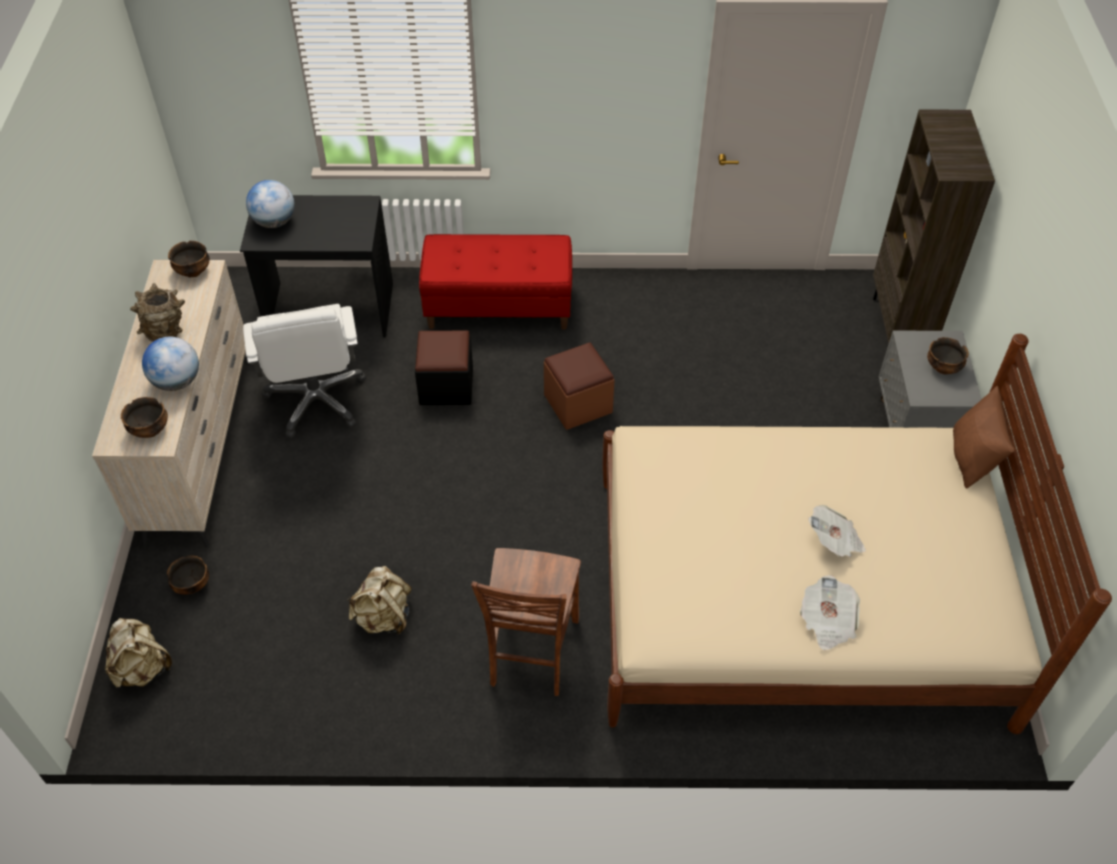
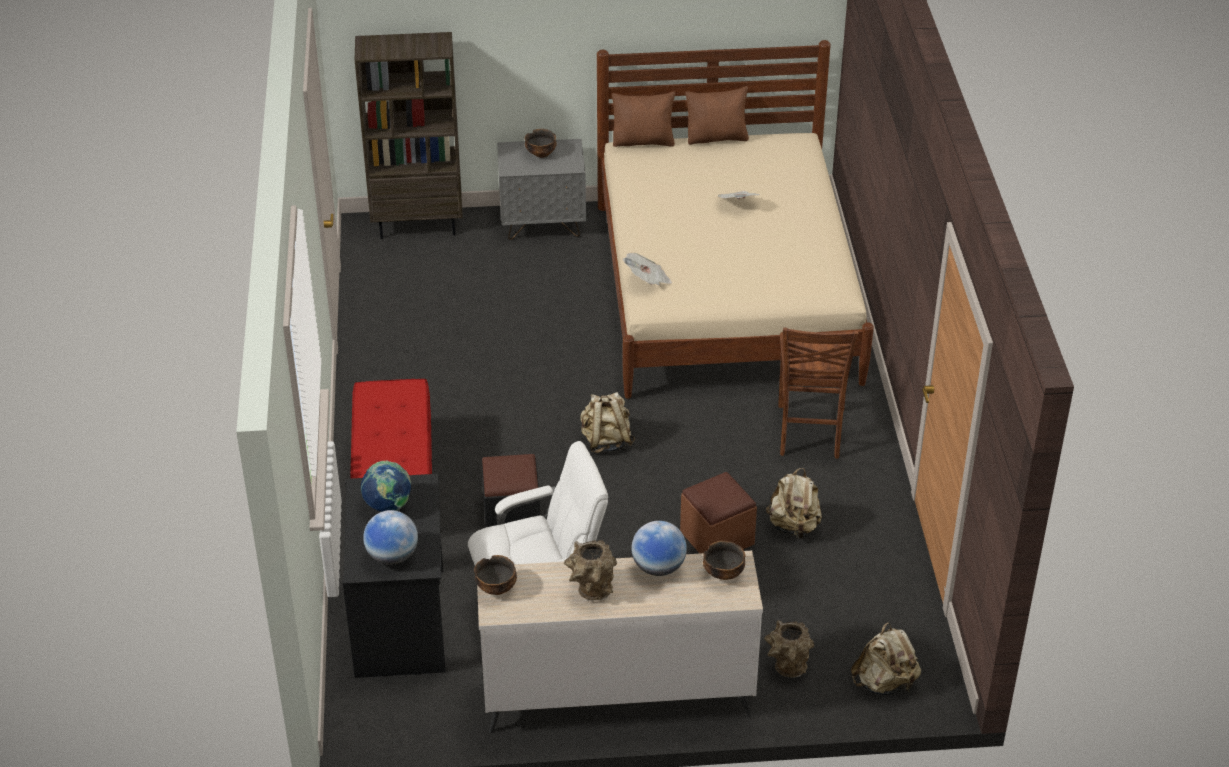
camera: 95 degrees left, 10 degrees down
(192, 584) = (787, 666): bowl -> brown vase
(337, 219) = (388, 506): none -> globe
(531, 653) = (809, 433): brown chair -> brown chair turned 90 degrees clockwise
(540, 464) = (606, 441): none -> beige backpack
(578, 403) = (528, 421): brown ottoman -> brown ottoman (717, 538)
(827, 622) = (808, 211): newspaper -> newspaper (647, 280)
(993, 538) = (717, 138): none -> brown pillow

